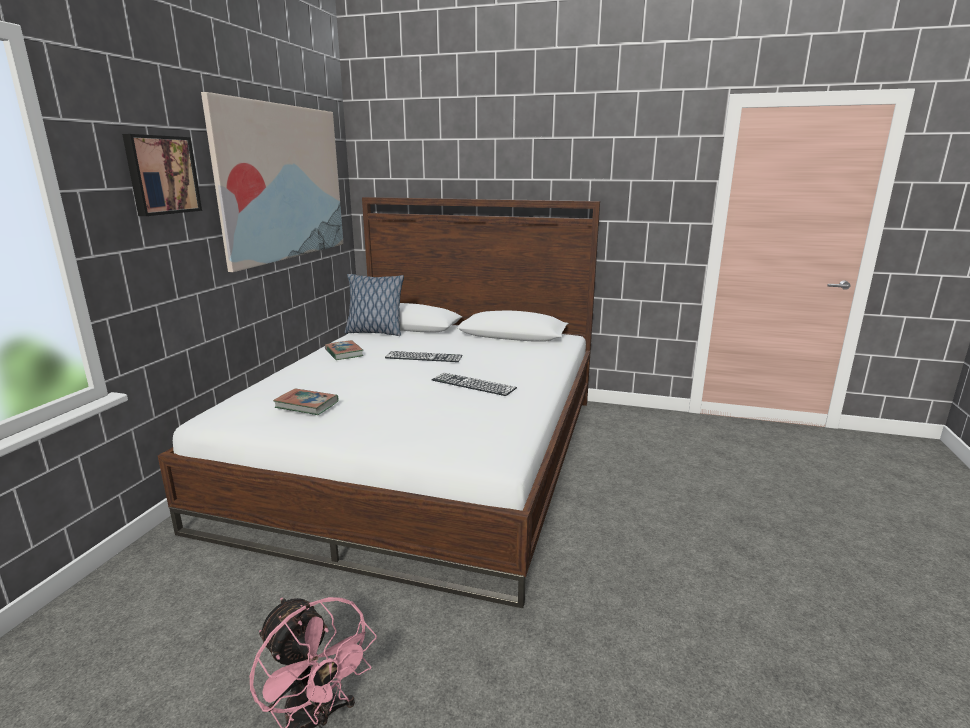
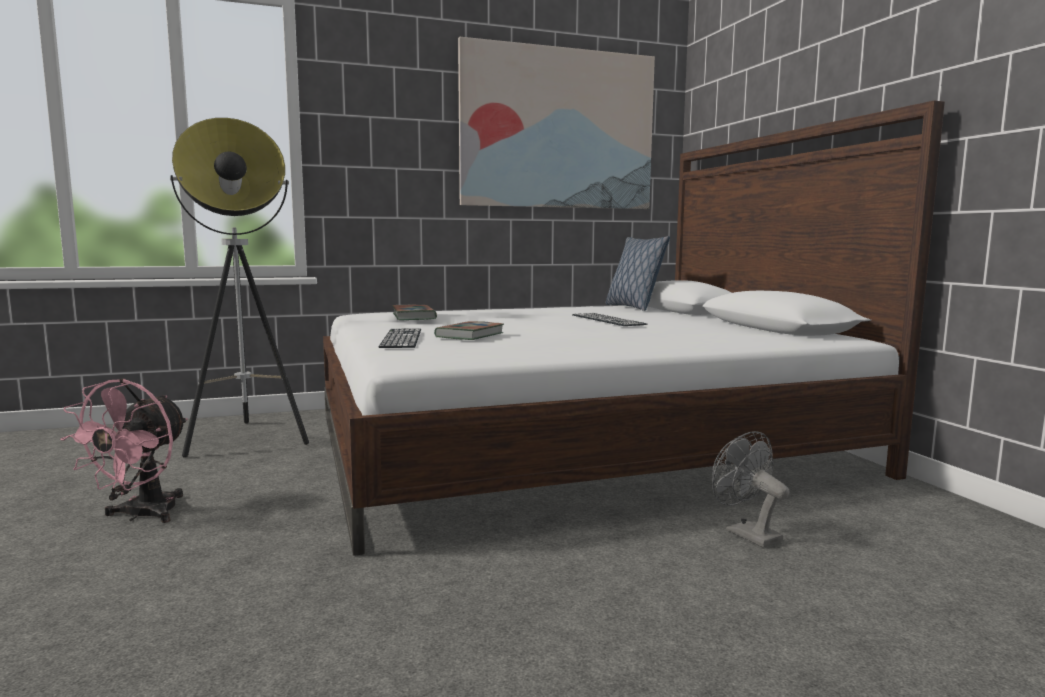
camera: 55 degrees right, 10 degrees down
(161, 175) = (399, 108): picture -> none
(174, 604) = (247, 439): none -> floor lamp
(344, 353) = (555, 310): book -> book (470, 335)
(473, 384) = (572, 334): keyboard -> keyboard (401, 338)
(608, 468) = (746, 533): none -> grey fan

